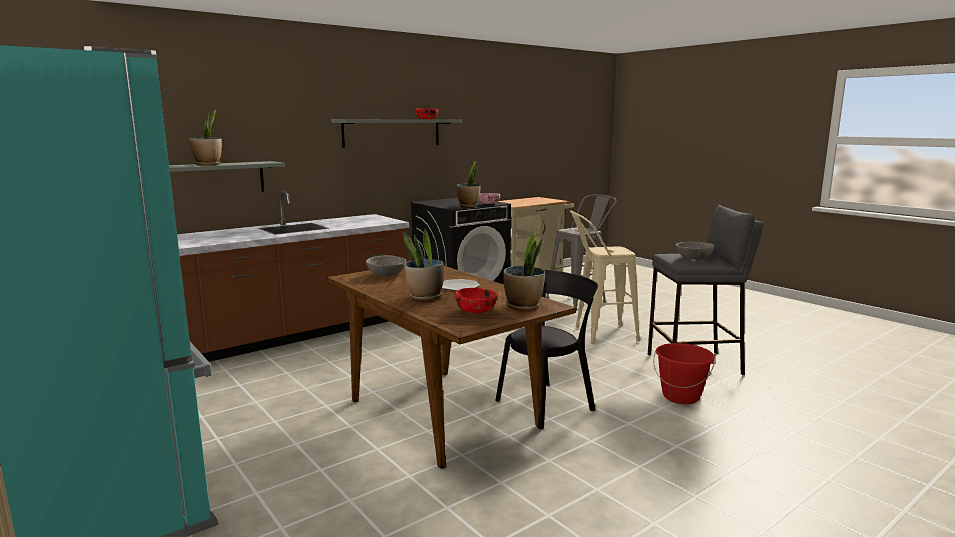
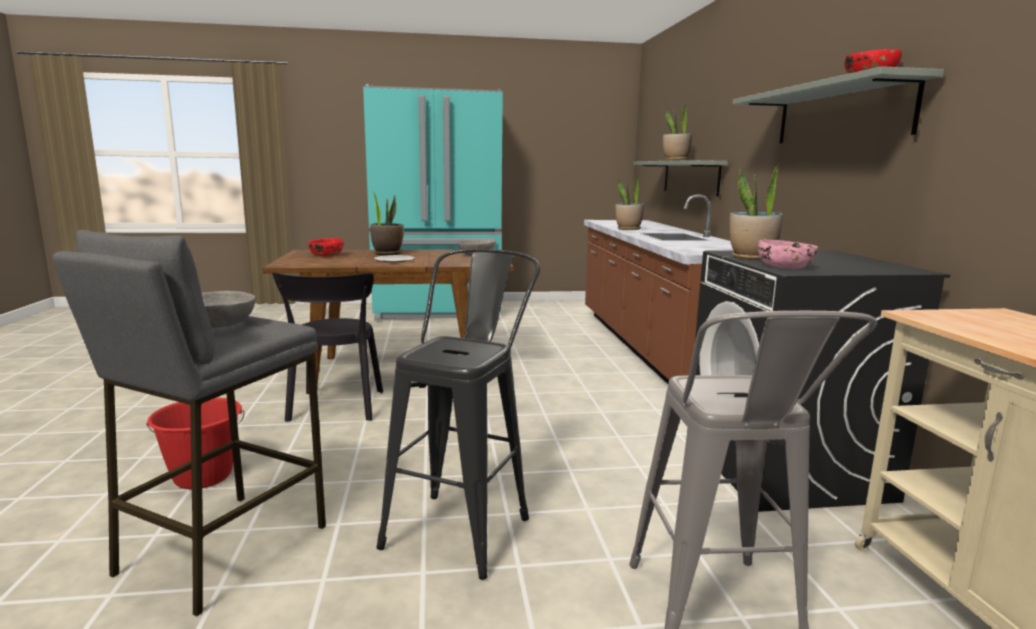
camera: 120 degrees right, 0 degrees up
(523, 306) = (303, 261): potted plant -> potted plant (628, 229)
(599, 334) = (464, 525): beige stool -> black stool

